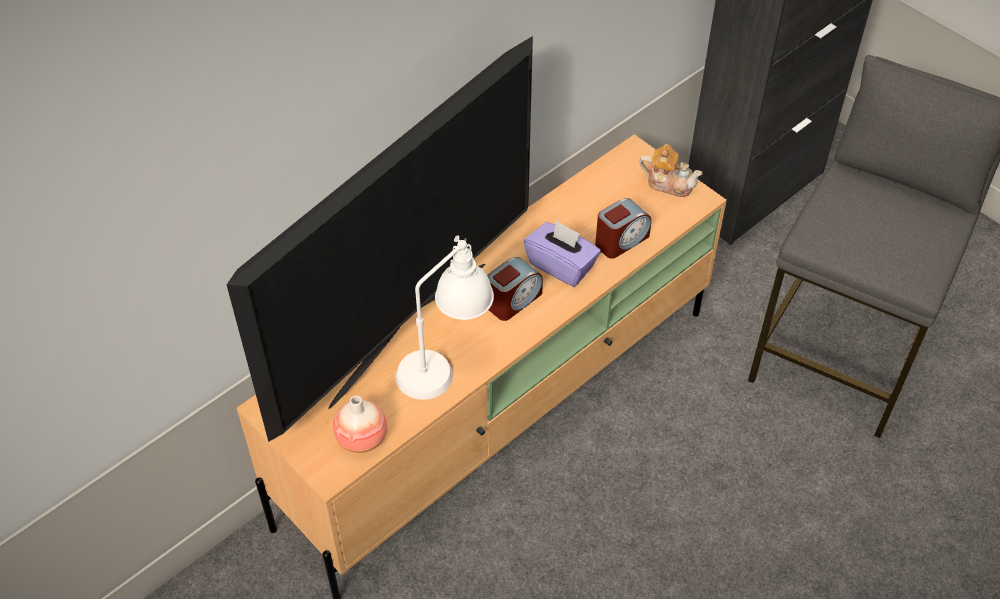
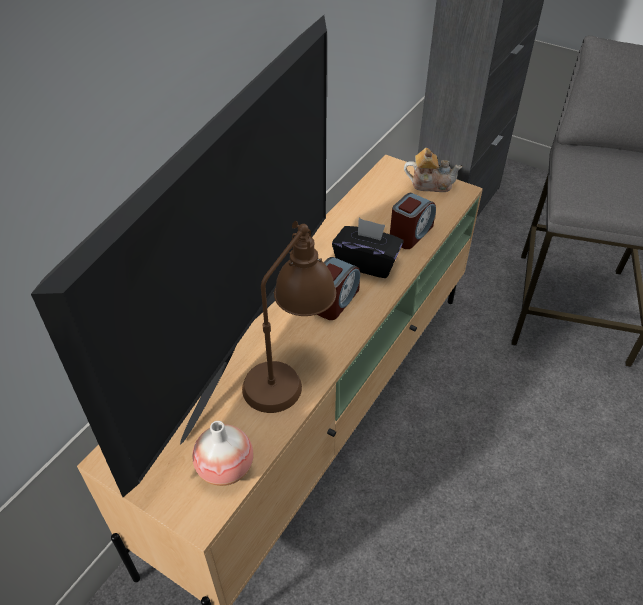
camera: 15 degrees left, 5 degrees down
(445, 363) = (289, 371): white table lamp -> brown table lamp
(561, 265) = (367, 263): purple tissue box -> black tissue box

